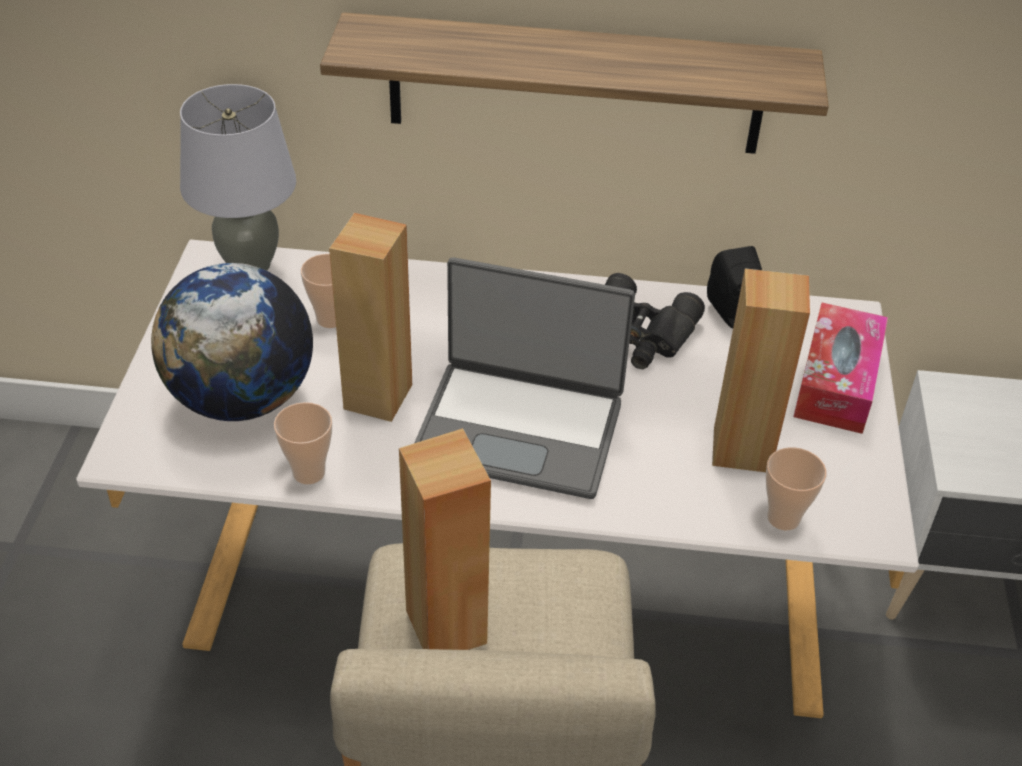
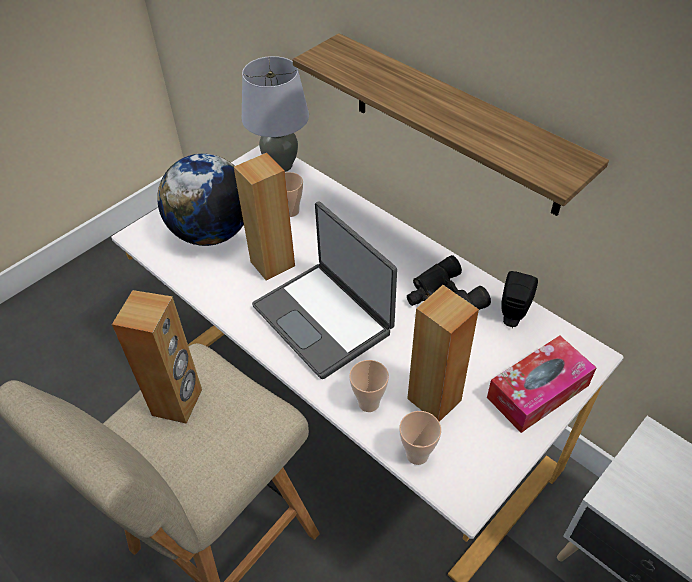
camera: 40 degrees right, 5 degrees up
(309, 472) = (204, 286): cup -> cup (368, 403)

